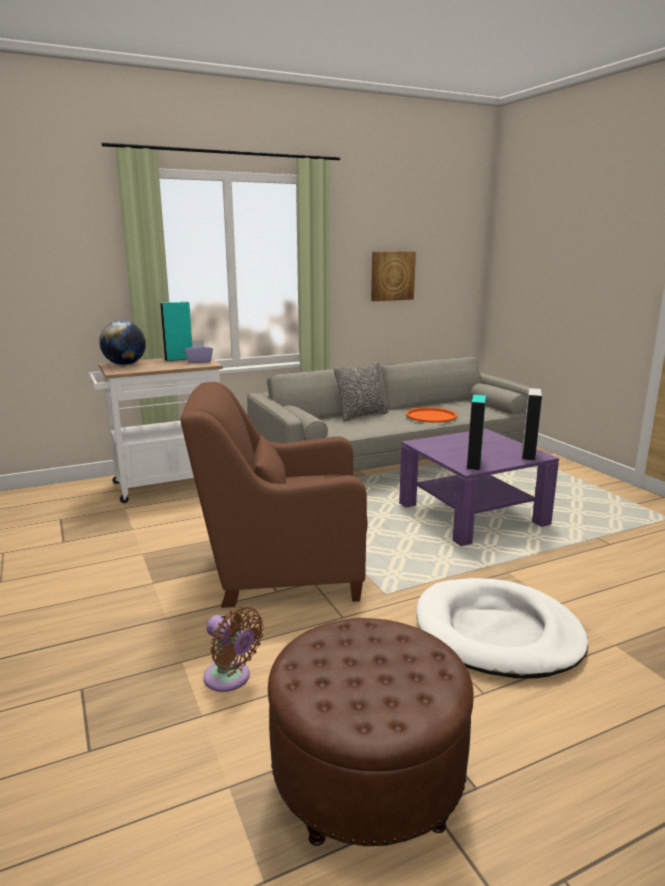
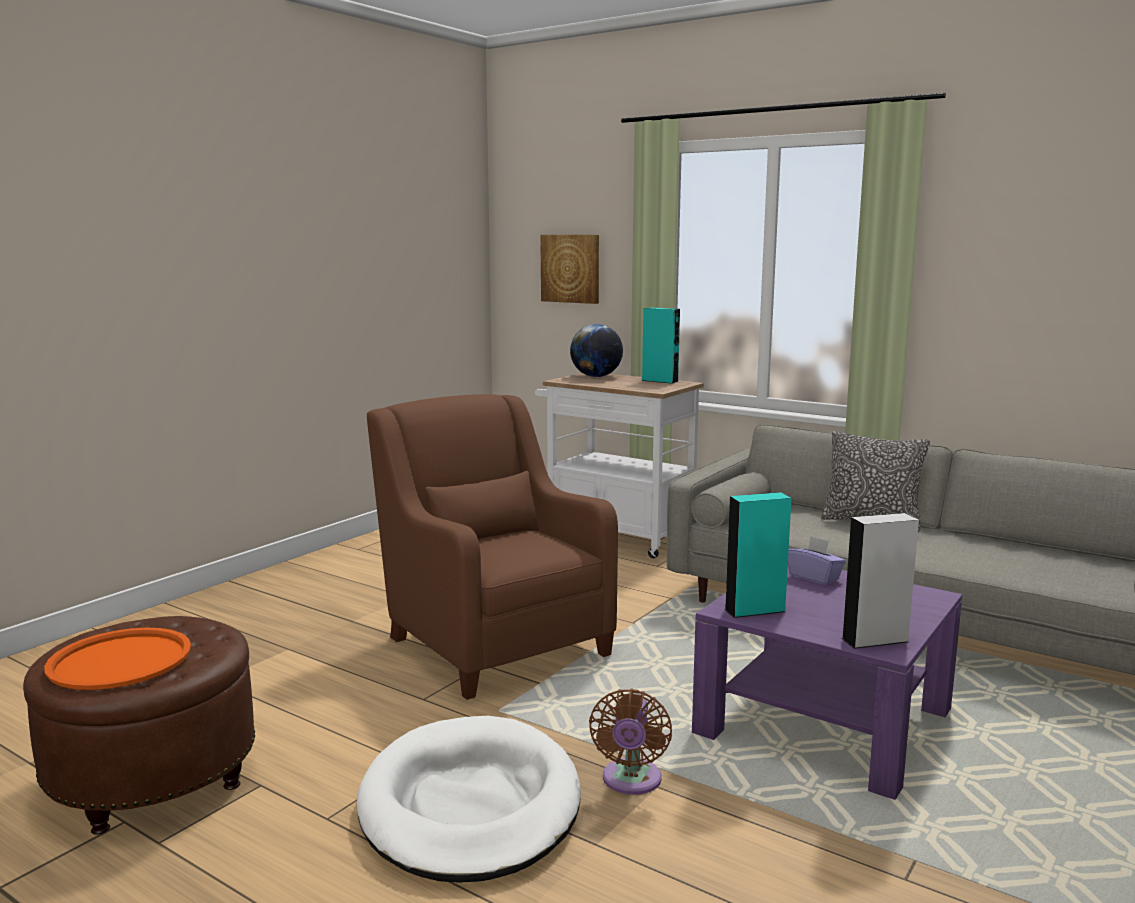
camera: 60 degrees right, 5 degrees down
(199, 361) = (662, 386): purple tissue box -> purple tissue box (814, 577)
(230, 678) = (274, 676): brown fan -> brown fan (631, 781)
(392, 276) = (1063, 295): picture -> picture (571, 268)
(431, 416) = (968, 556): orange tray -> orange tray (120, 660)

